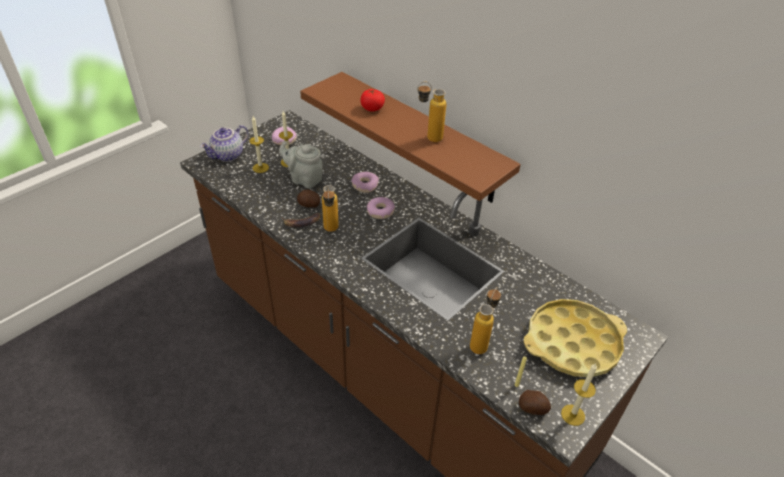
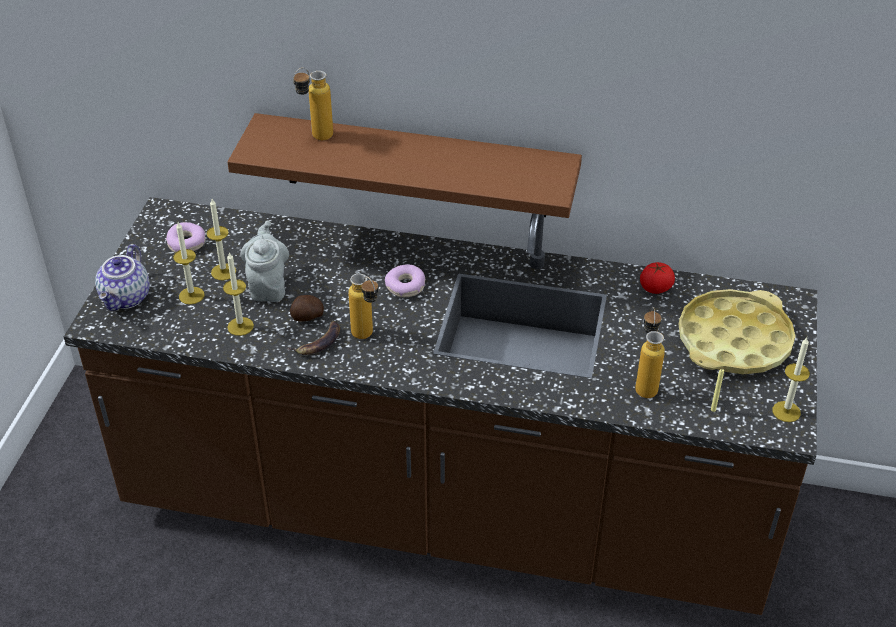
camera: 30 degrees left, 0 degrees up
(269, 195) = (240, 326): none -> candle
(304, 179) = (268, 286): grey teapot -> grey teapot turned 90 degrees clockwise
(364, 185) = (355, 261): donut -> none
(372, 108) = (348, 151): tomato -> tomato (655, 288)
(428, 139) = (453, 164): bottle -> bottle (315, 138)
(533, 409) = (746, 425): potato -> none

